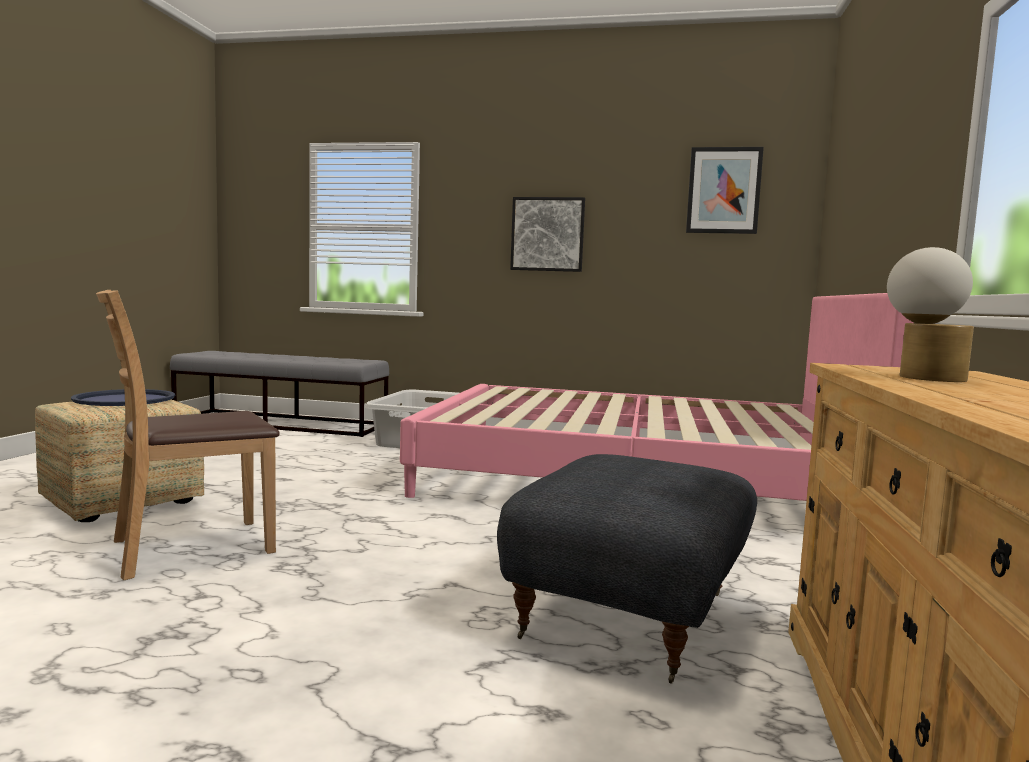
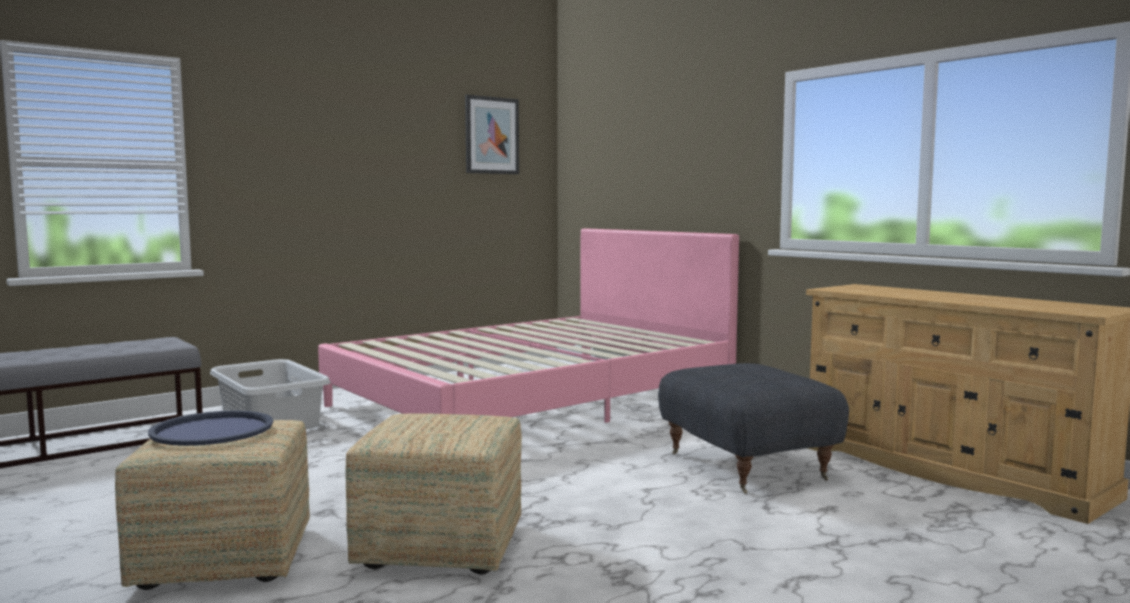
camera: 50 degrees left, 0 degrees up
(191, 547) = (438, 547): brown chair -> ottoman
(547, 234) = (342, 174): picture -> none
(922, 377) = (886, 292): table lamp -> none

